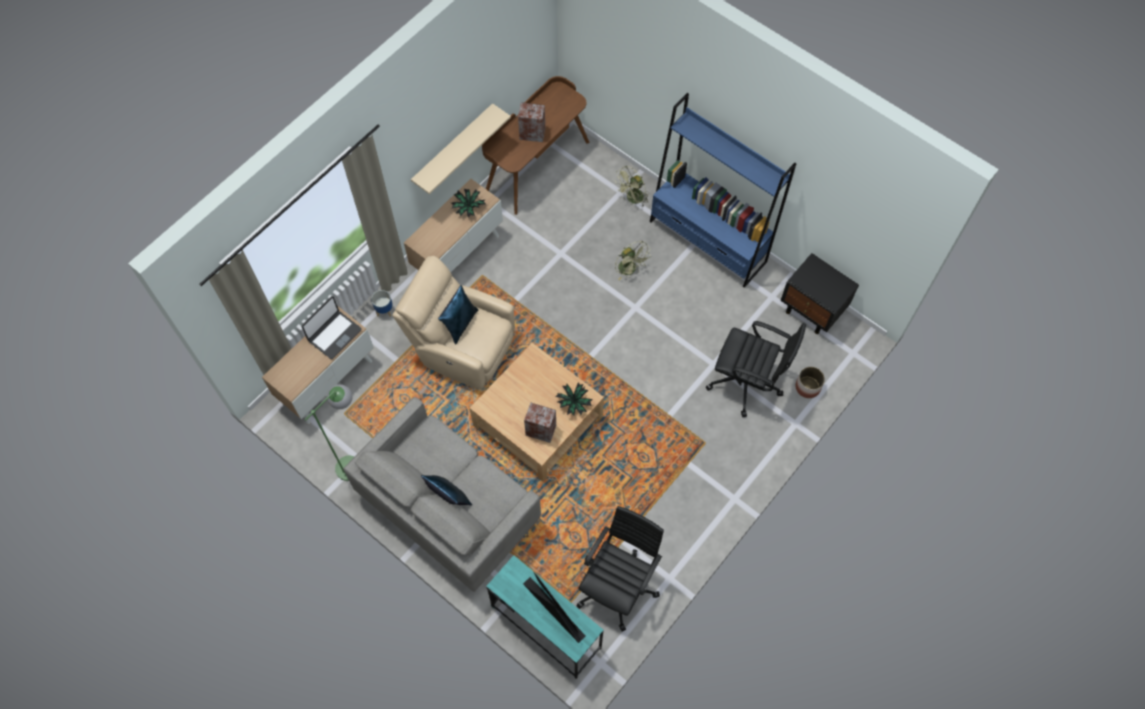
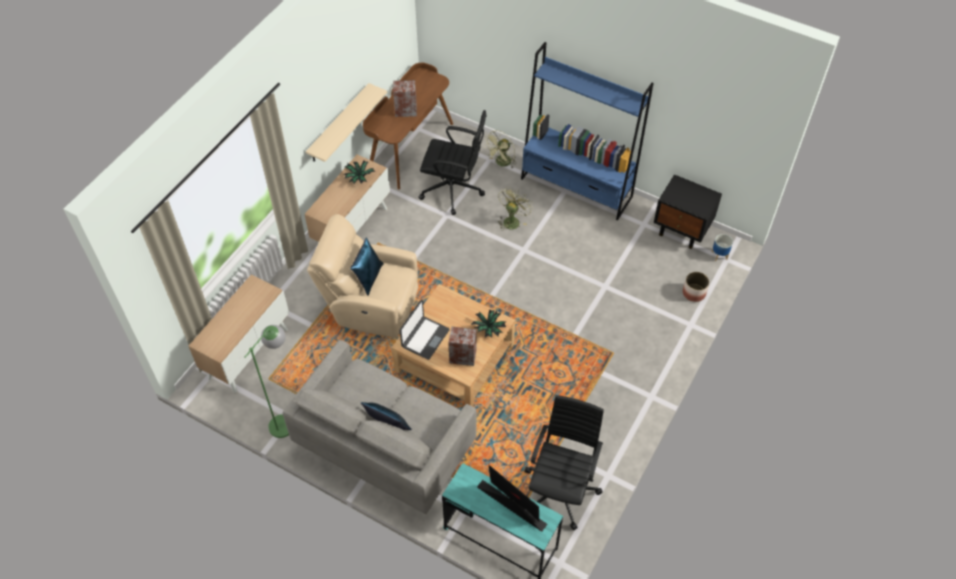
camera: 10 degrees left, 10 degrees down
(334, 335) = (252, 299): laptop -> laptop (425, 338)
(384, 310) = (292, 284): planter -> planter (719, 255)
(630, 270) = (512, 220): green fan -> green fan turned 105 degrees counterclockwise
(747, 382) = (639, 297): black office chair -> black office chair (453, 190)

